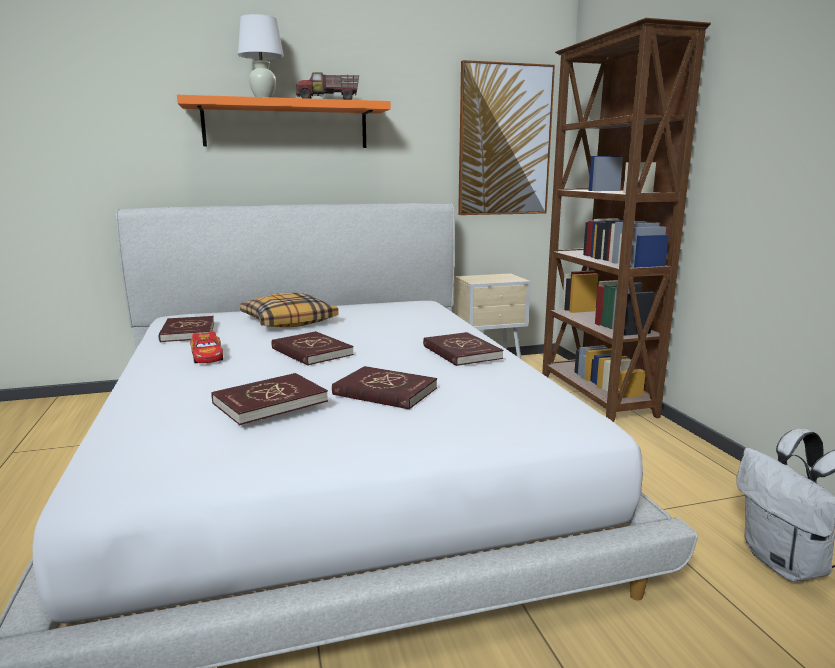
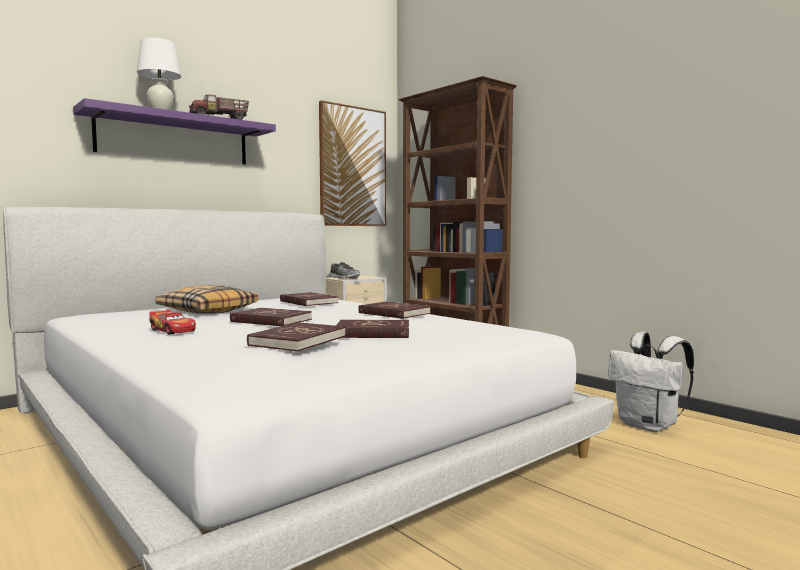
camera: 25 degrees left, 10 degrees down
(187, 332) = (116, 321): red book -> red book (308, 302)
(286, 125) = (174, 139): orange shelf -> purple shelf
(478, 279) = (344, 278): none -> shoe

